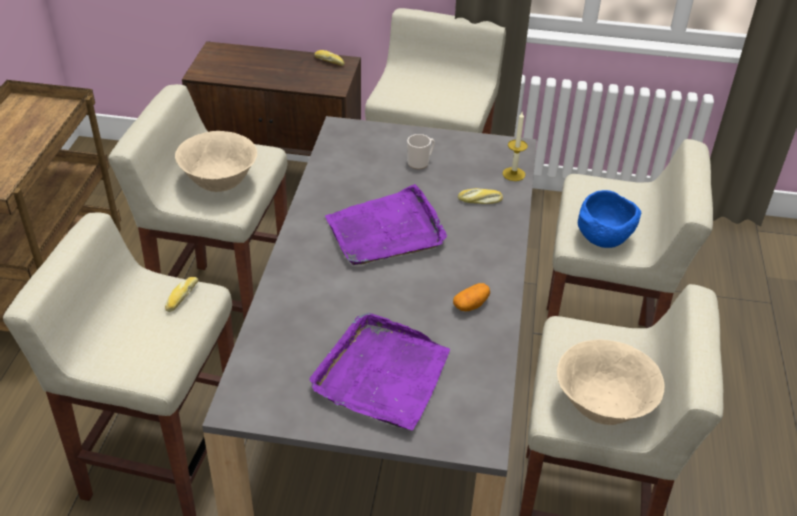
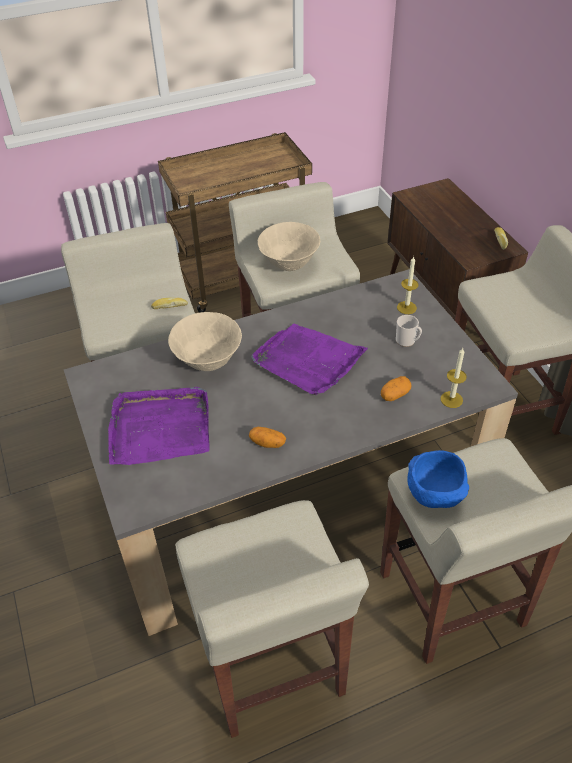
camera: 60 degrees right, 5 degrees up
(376, 142) = (406, 307): none -> candle
(480, 201) = (394, 395): bread -> potato
(603, 409) = (225, 574): beige bowl -> beige bowl (208, 362)

